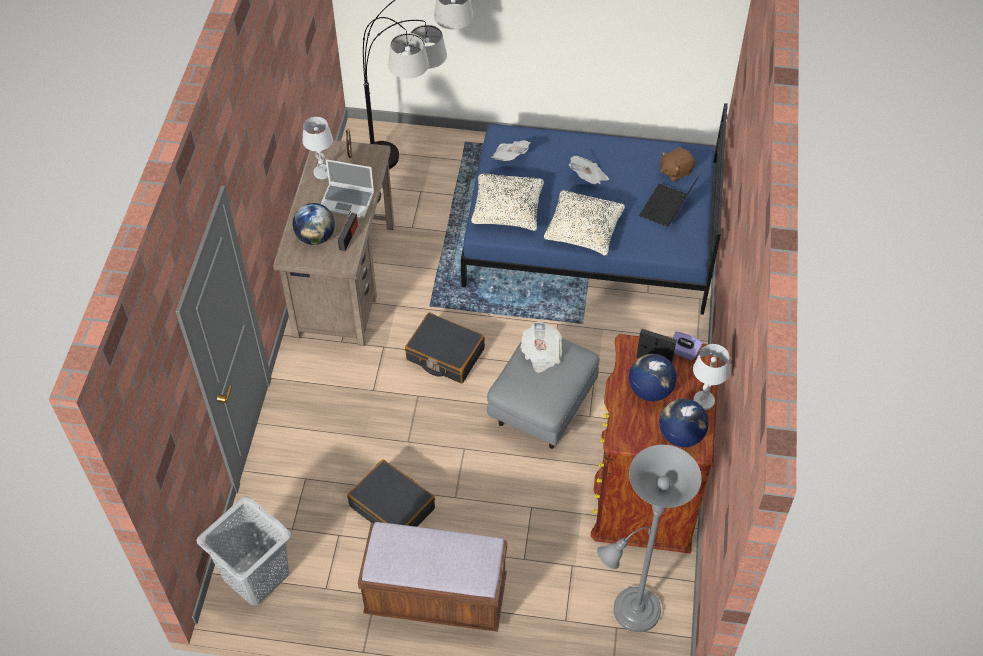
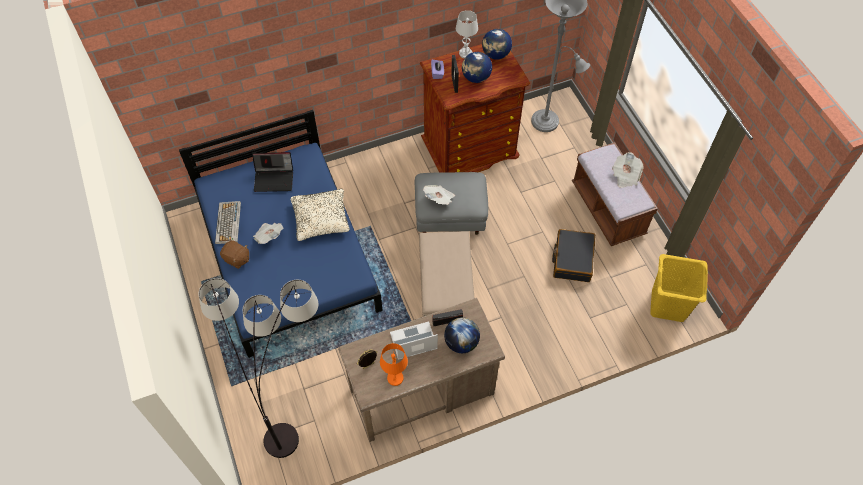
camera: 120 degrees left, 5 degrees up
(255, 575) = (668, 305): grey laundry basket -> yellow laundry basket
(322, 172) = (395, 378): white table lamp -> orange table lamp
(348, 201) = (413, 342): laptop -> laptop turned 90 degrees counterclockwise
(445, 355) = (445, 290): black suitcase -> beige ottoman
(507, 209) = (328, 273): beige pillow -> none
(510, 157) = (273, 296): newspaper -> newspaper (625, 176)
(628, 152) = (228, 223): none -> keyboard
(675, 171) = (234, 189): brown plush toy -> brown plush toy (237, 259)

